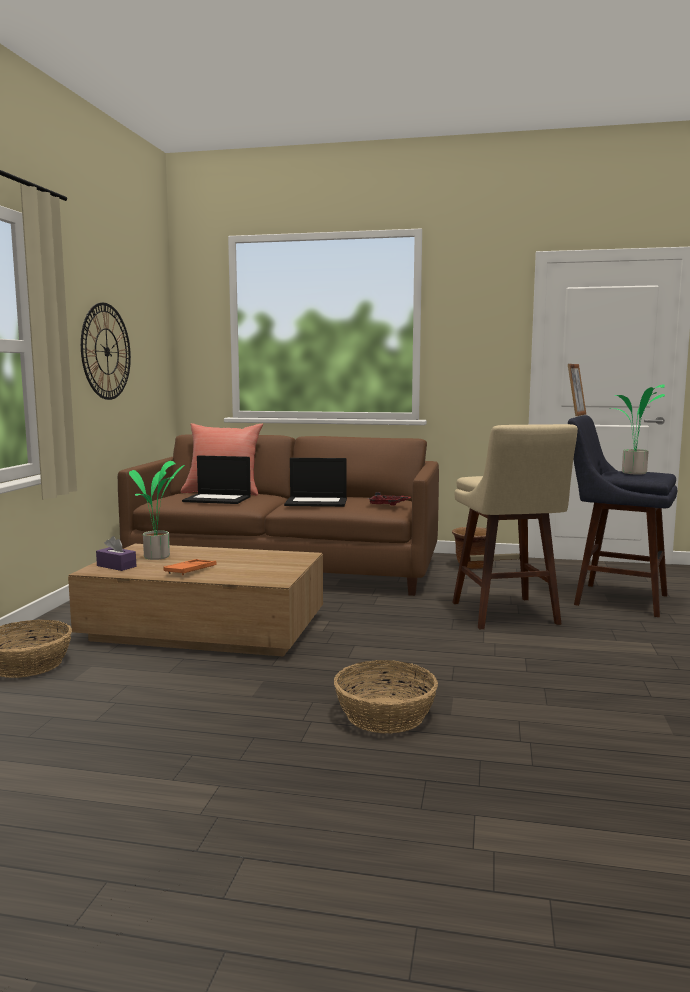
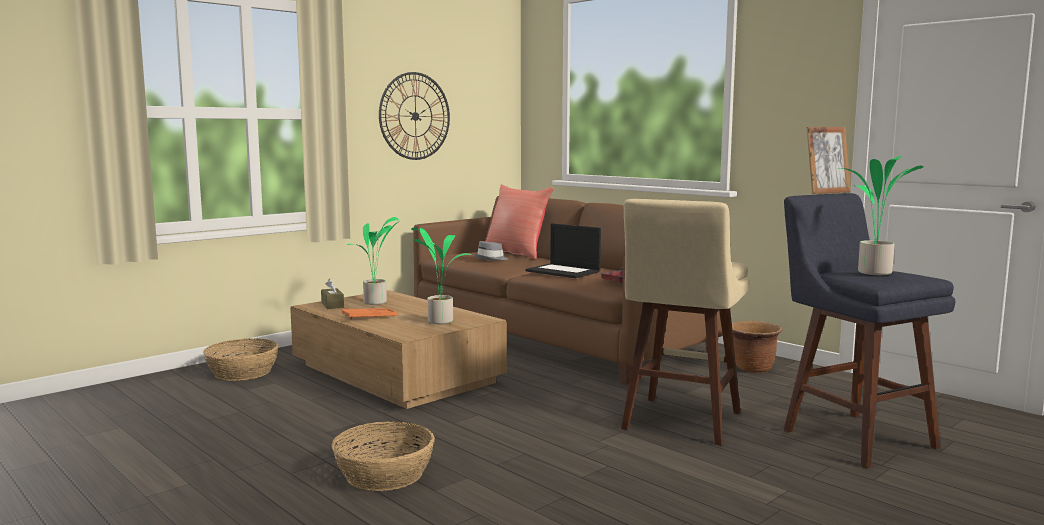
camera: 35 degrees right, 0 degrees up
(116, 566) = (332, 305): purple tissue box -> brown tissue box
(218, 499) = (491, 259): laptop -> grey hat
(269, 563) = (439, 321): none -> potted plant

